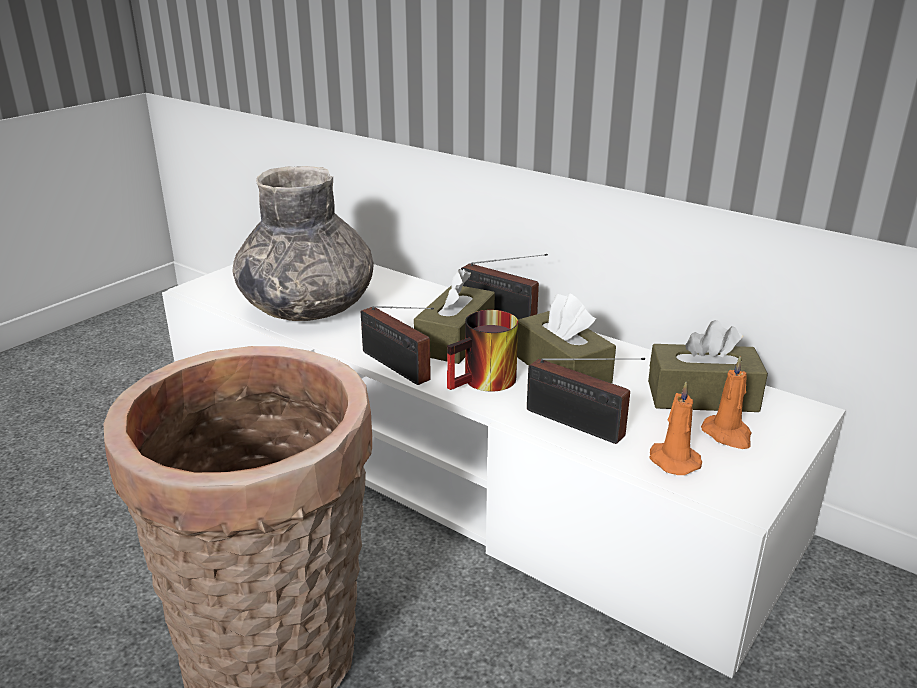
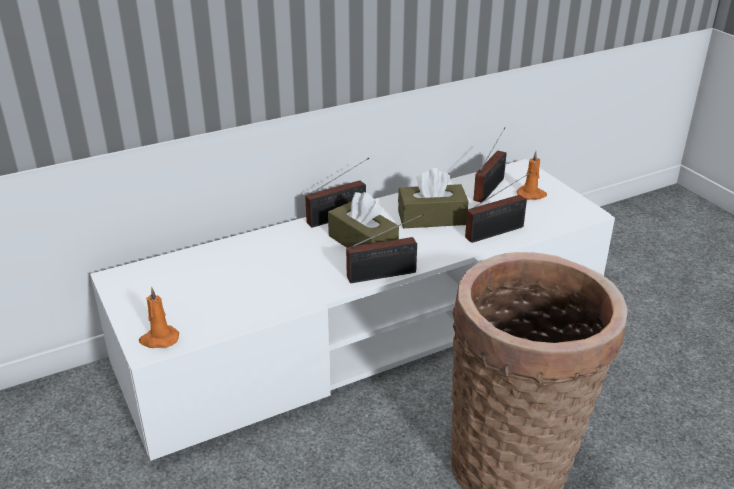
camera: 65 degrees left, 5 degrees up
(307, 307) = (251, 293): grey vase -> none
(485, 383) = (430, 247): mug -> none
(672, 460) = (546, 217): orange candle -> orange candle (159, 339)
(702, 396) = (491, 188): brown tissue box -> radio

